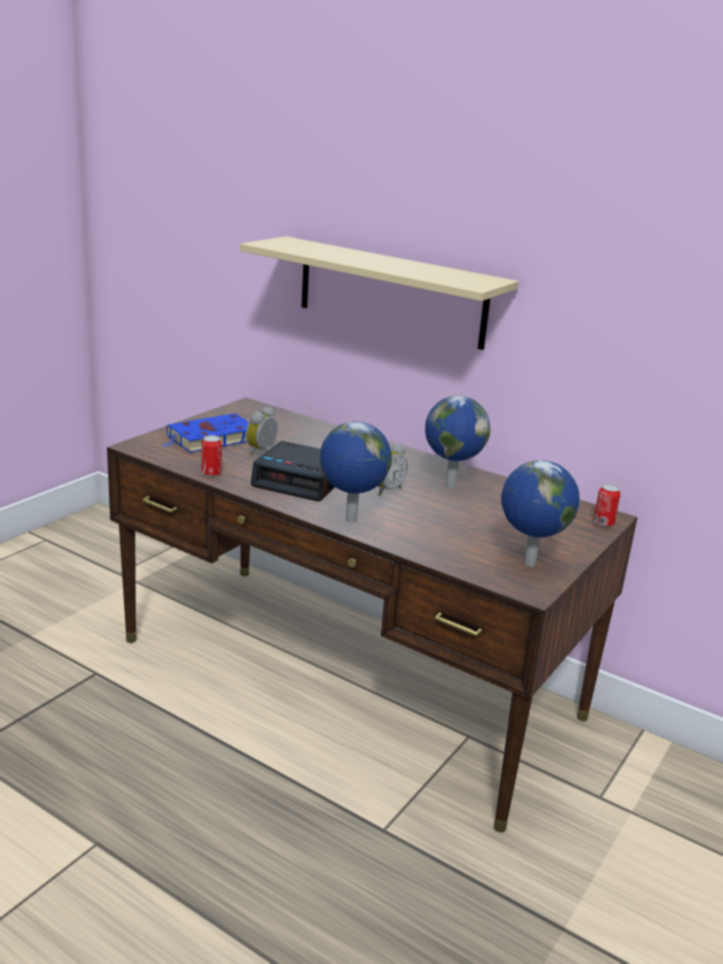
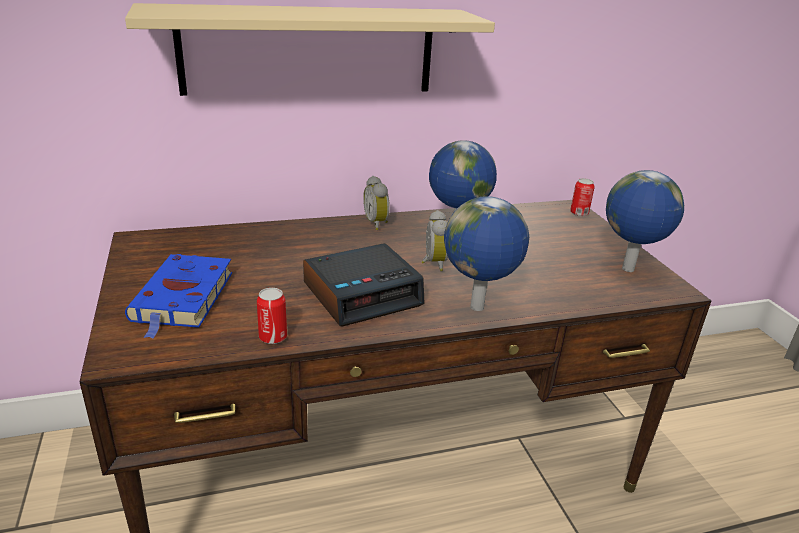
camera: 50 degrees left, 5 degrees up
(263, 452) = (265, 283): alarm clock -> alarm clock (377, 223)

